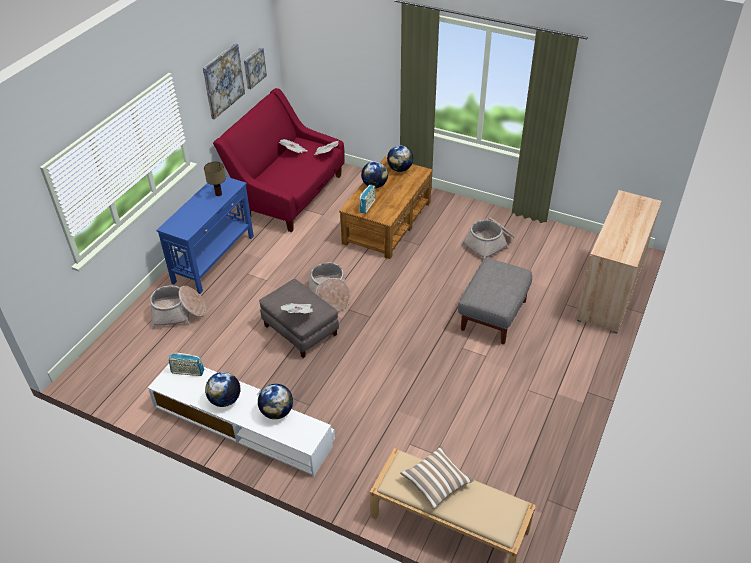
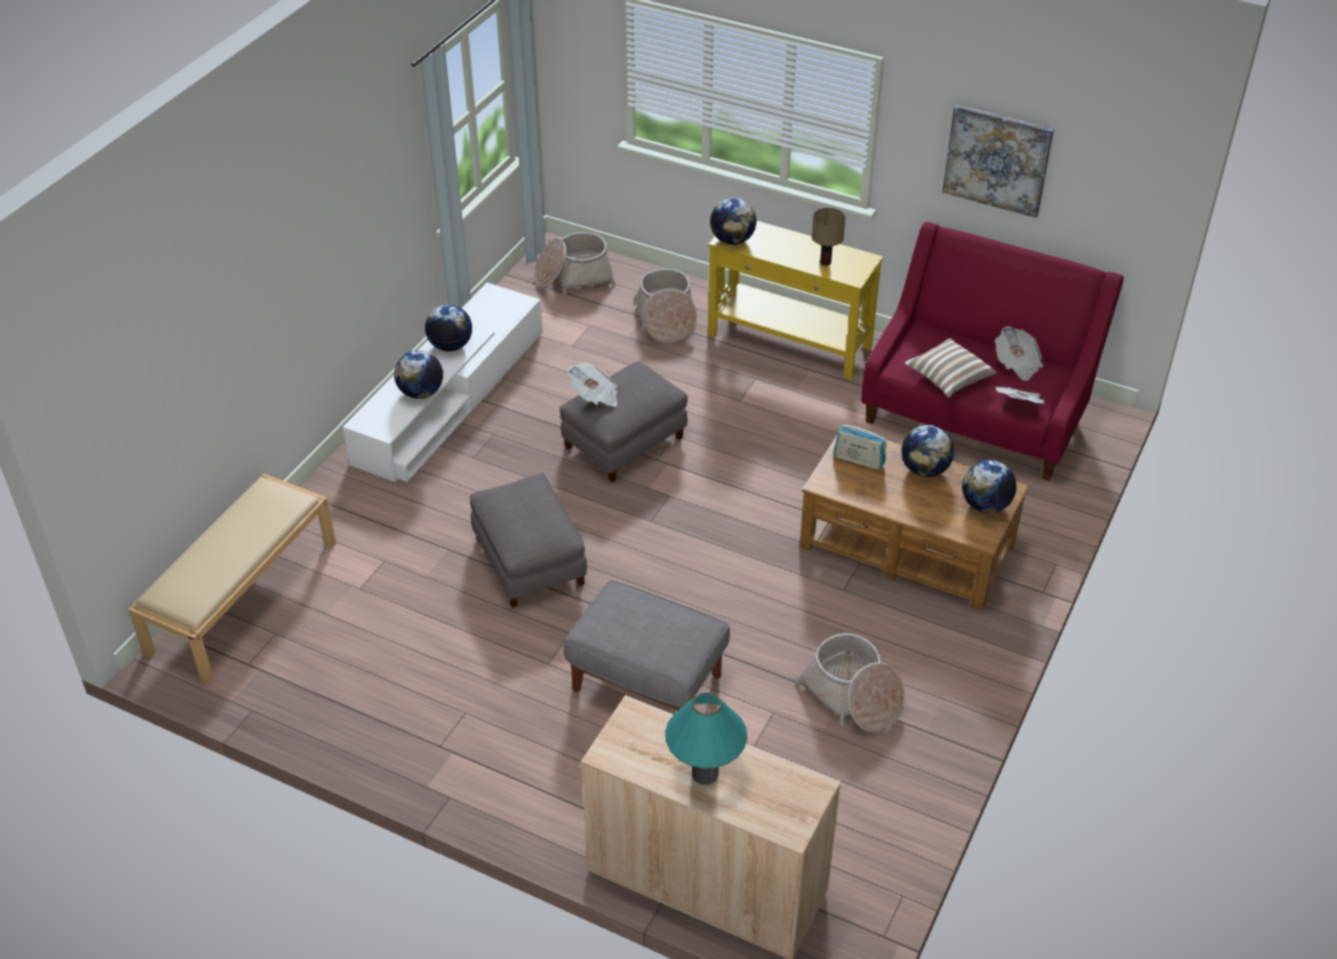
camera: 90 degrees right, 0 degrees up
(186, 230) = (732, 240): none -> globe
(188, 372) = (508, 312): radio -> none
(214, 259) = (790, 342): blue console table -> yellow console table
(253, 68) = (1087, 202): picture -> none
(329, 295) = (704, 472): basket -> basket (573, 276)
(406, 369) = (528, 561): none -> grey ottoman
(436, 482) = (252, 530): pillow -> pillow (948, 378)
(629, 227) = (705, 773): none -> turquoise table lamp

